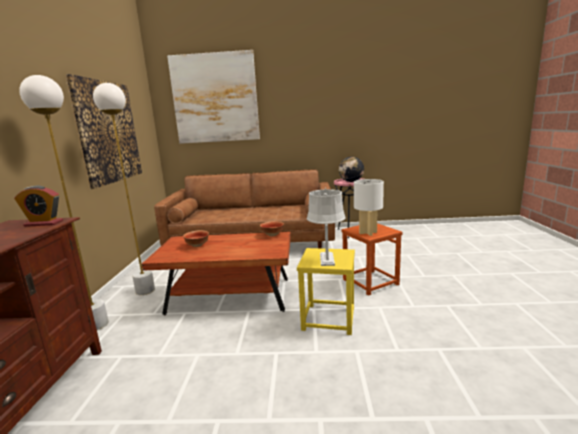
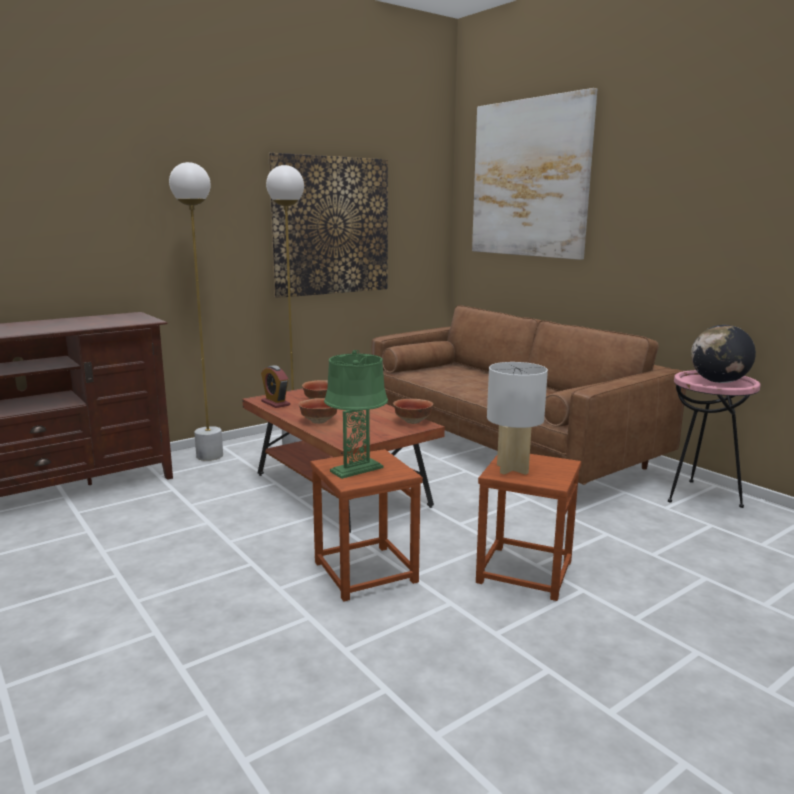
camera: 50 degrees right, 0 degrees up
(44, 223) = (136, 320): alarm clock -> alarm clock (275, 403)
(231, 253) = (318, 421): none -> bowl
(327, 259) = (356, 470): grey table lamp -> green table lamp
(328, 319) = (364, 572): yellow stool -> brown stool

